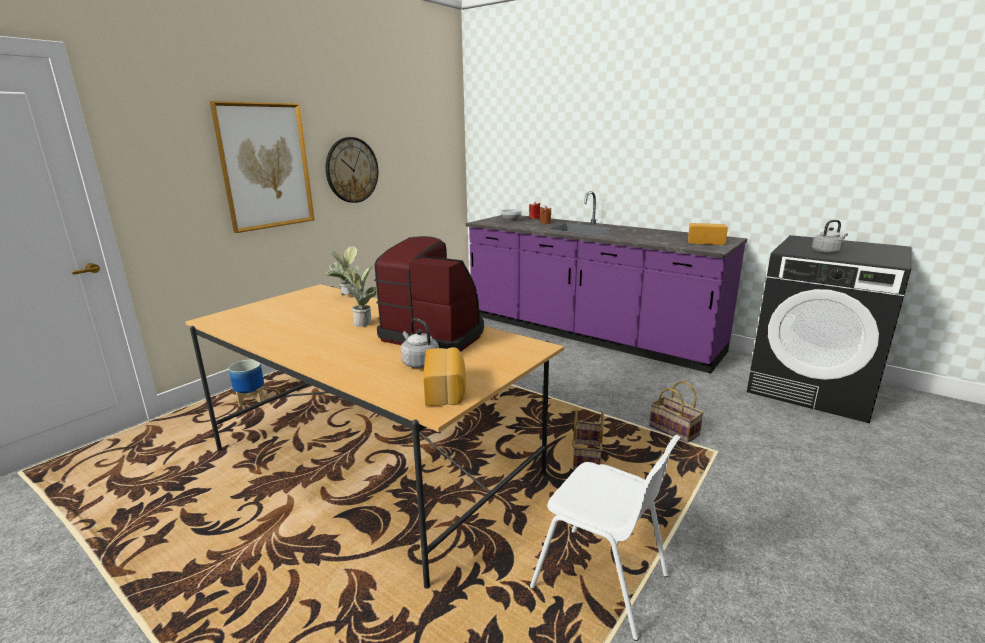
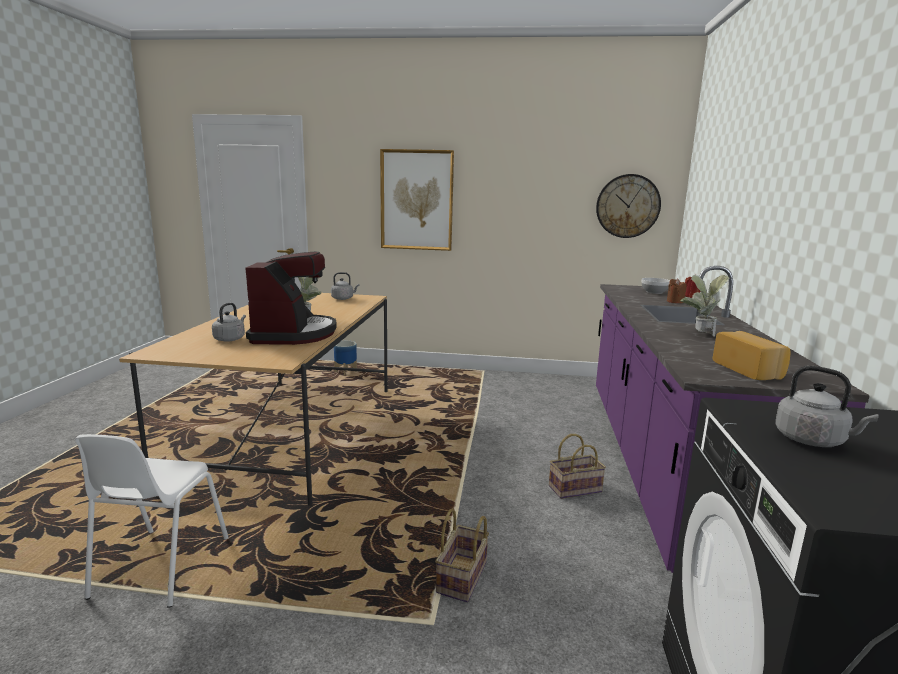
camera: 60 degrees right, 5 degrees down
(301, 300) = (343, 298): none -> grey kettle
(346, 297) = (360, 305): potted plant -> potted plant (699, 334)
(351, 170) = (503, 212): wall clock -> wall clock (627, 206)
(446, 390) = (180, 351): bread -> none
(586, 458) = (354, 523): basket -> basket (575, 488)

